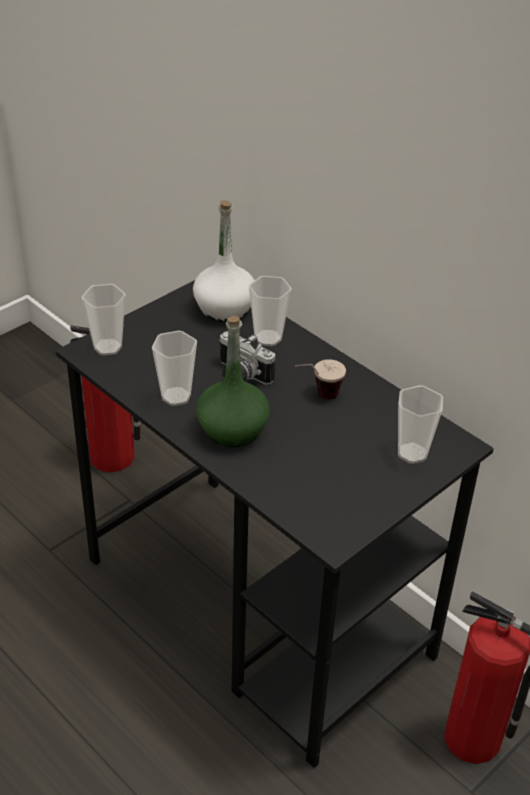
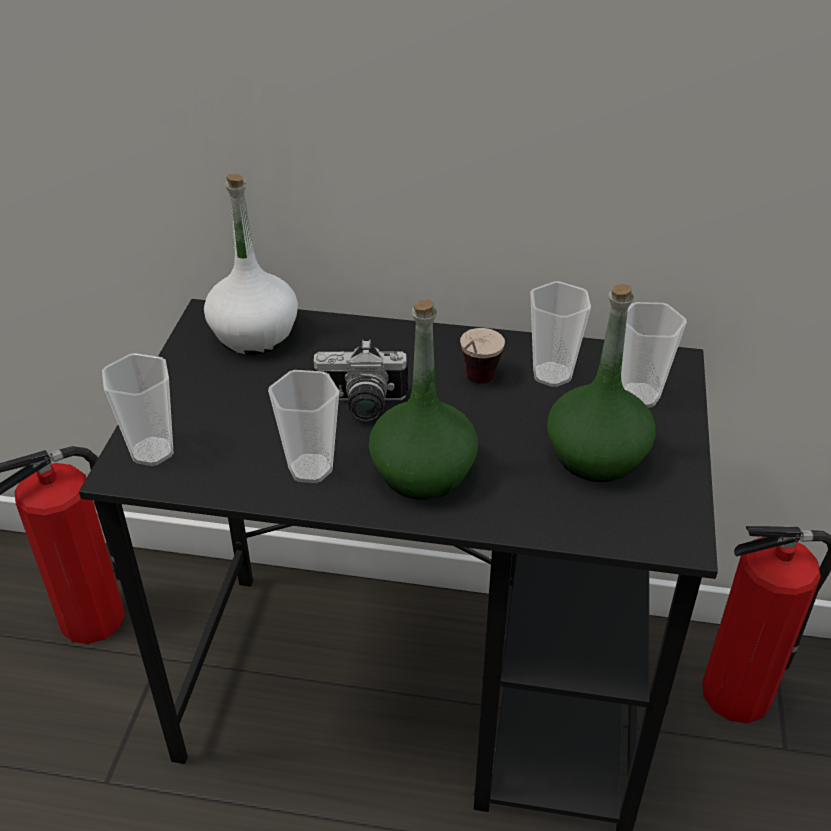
camera: 35 degrees left, 0 degrees up
(268, 338) = (344, 346): cup -> cup (552, 374)
(341, 472) = (596, 456): none -> green bottle

